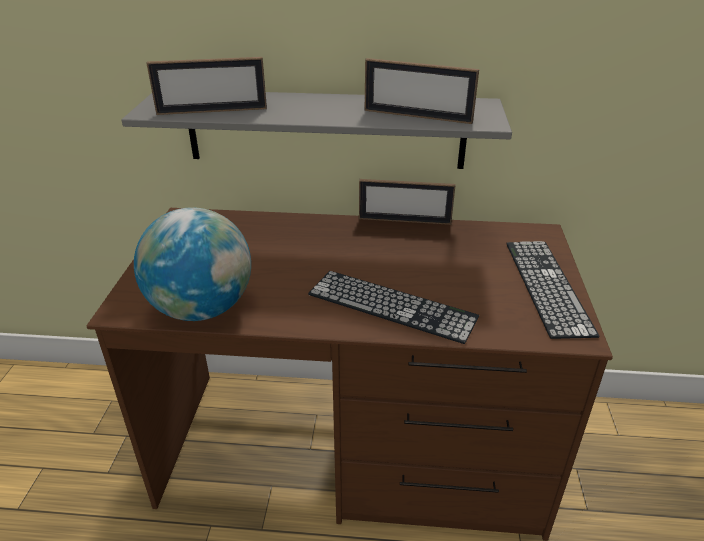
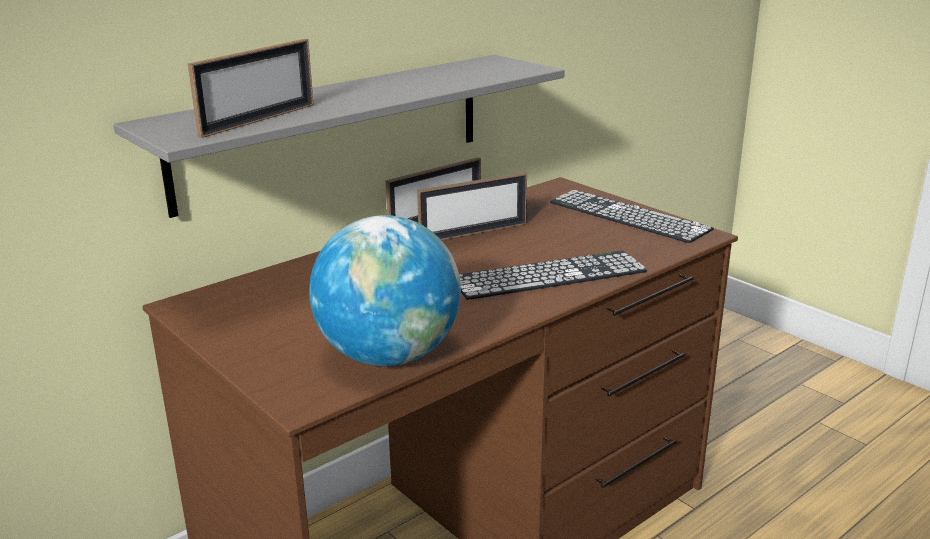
camera: 45 degrees left, 10 degrees down
(417, 116) = (468, 77): picture frame -> picture frame (473, 233)

